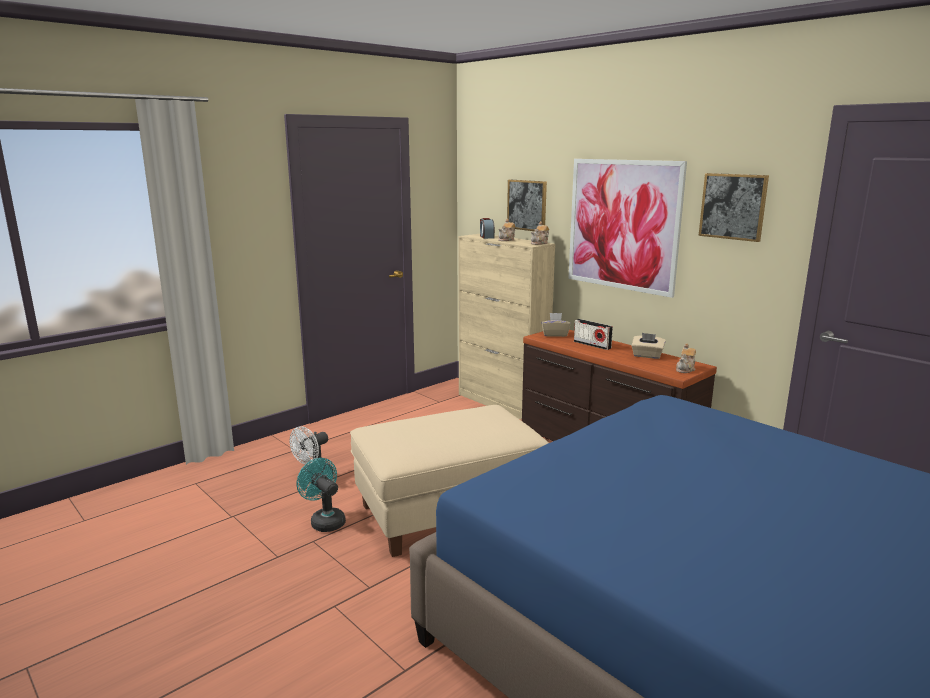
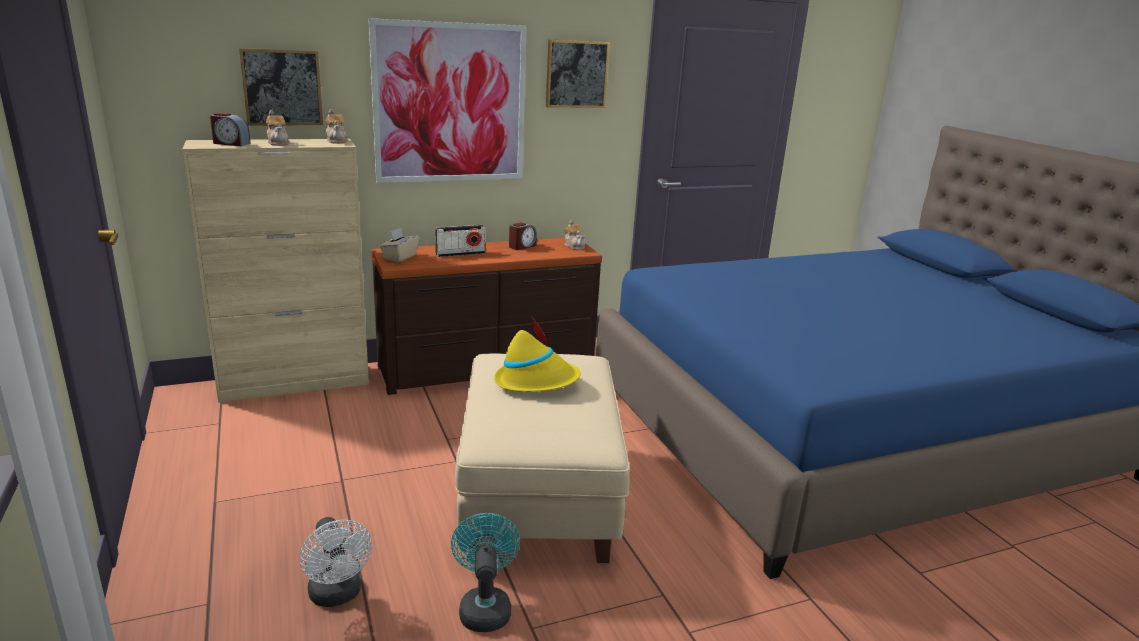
camera: 70 degrees left, 5 degrees up
(324, 521) = (484, 606): turquoise fan -> turquoise fan turned 105 degrees clockwise
(457, 422) = (536, 381): none -> yellow hat
(647, 356) = (522, 246): beige tissue box -> alarm clock

